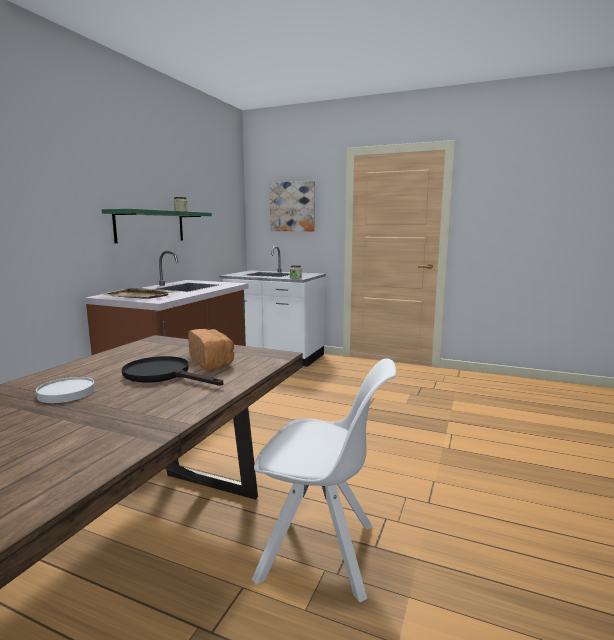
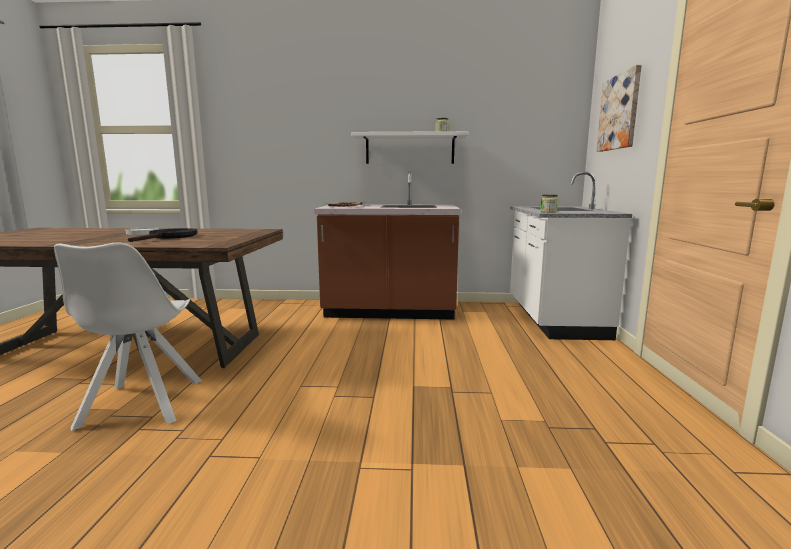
camera: 70 degrees right, 0 degrees up
(150, 226) = (410, 149): green shelf -> white shelf
(212, 362) = (200, 239): bread -> none

